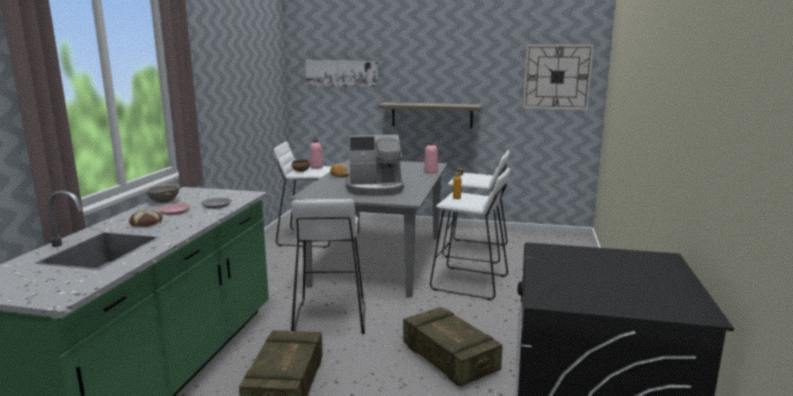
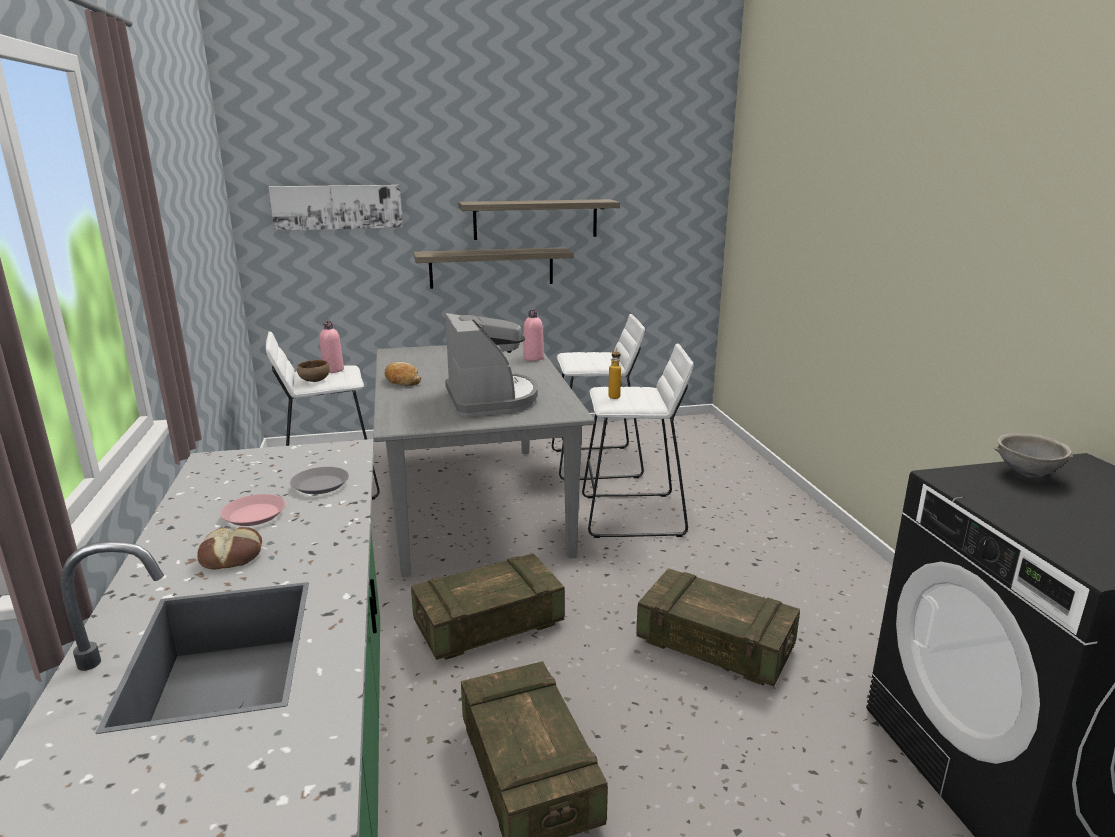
camera: 25 degrees left, 5 degrees up
(164, 202) = (201, 497): grey bowl -> grey bowl (1027, 473)
(329, 318) = (488, 624): white stool -> crate
(375, 188) = (491, 399): coffee machine -> coffee machine turned 75 degrees counterclockwise
(462, 85) = (535, 219): none -> shelf
(557, 77) = (666, 203): wall clock -> none

